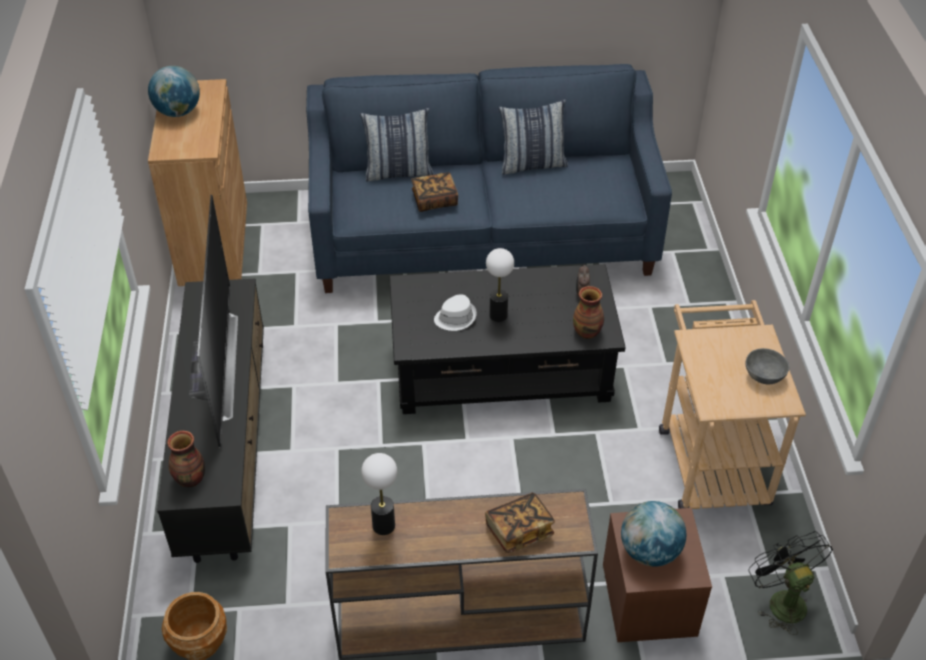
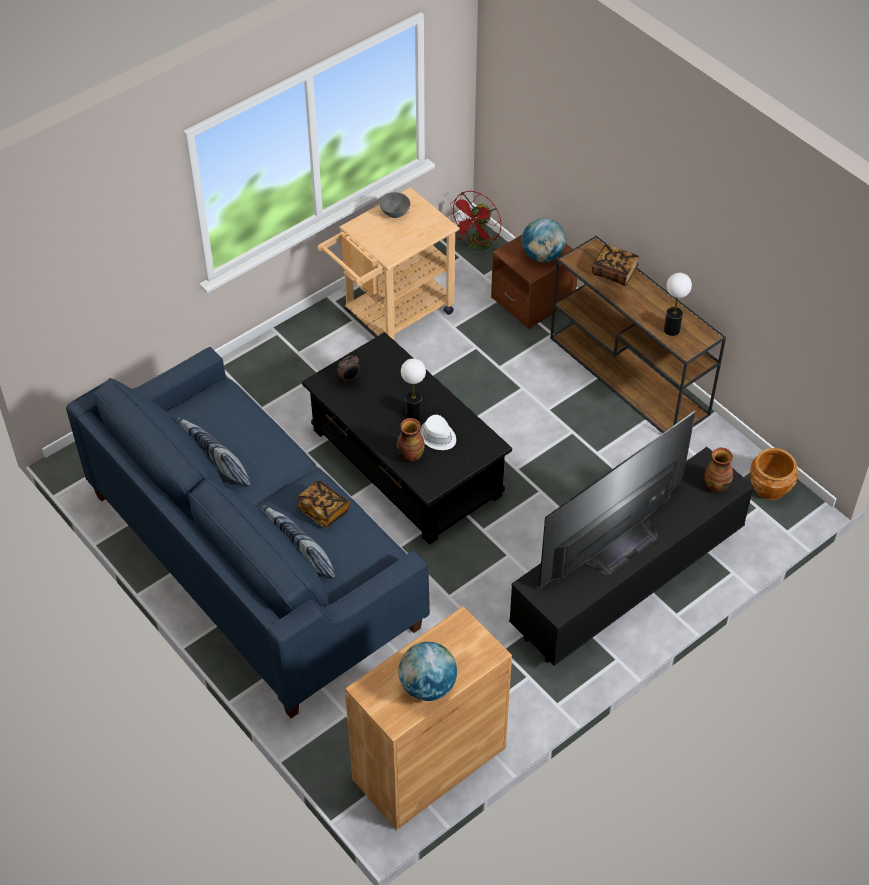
camera: 125 degrees left, 5 degrees up
(587, 332) = (387, 357): vase -> vase (410, 456)
(781, 600) = (477, 246): black fan -> red fan

